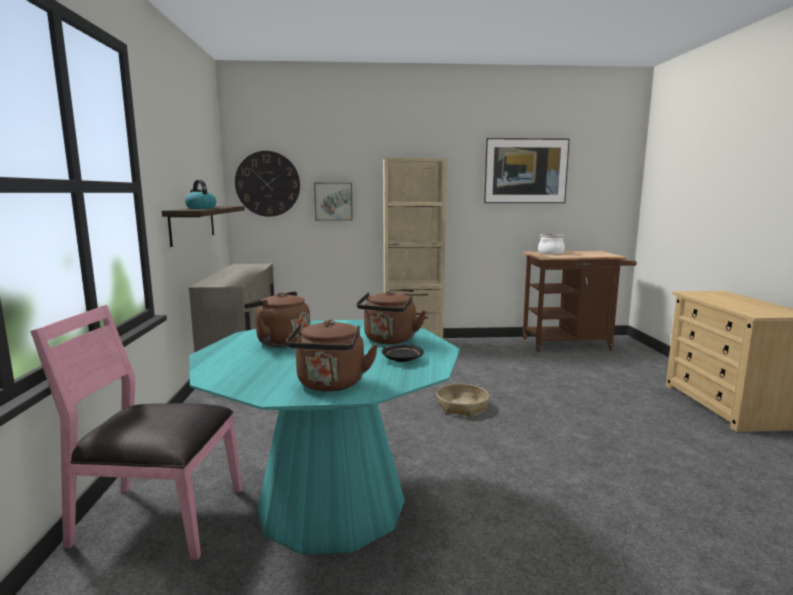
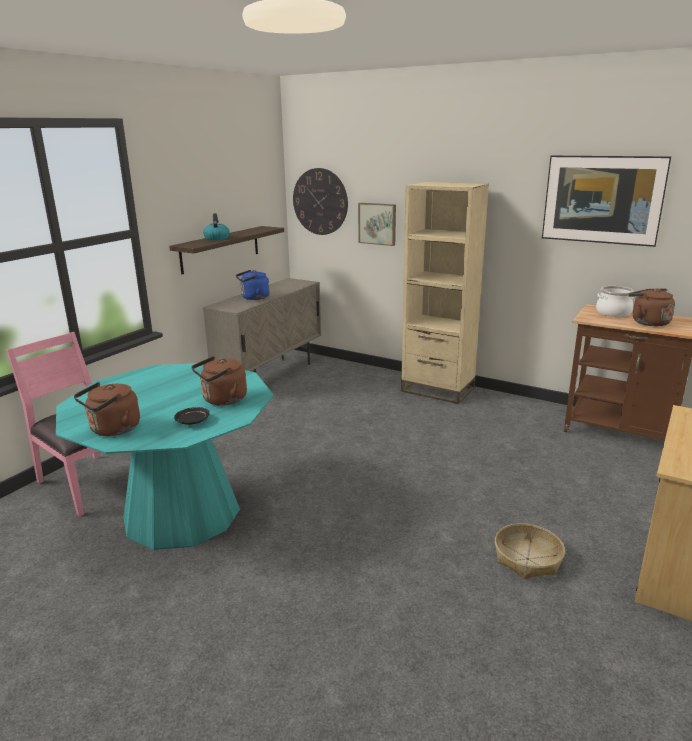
camera: 35 degrees right, 10 degrees up
(232, 277) = (253, 298): none -> blue kettle
(280, 342) = (158, 382): brown kettle -> brown kettle (647, 322)
(462, 406) = (383, 469): basket -> basket (528, 559)

